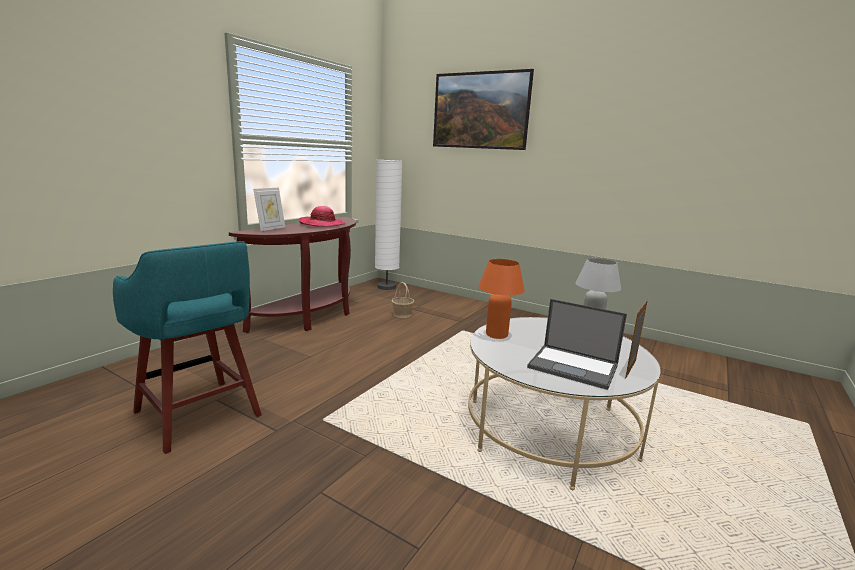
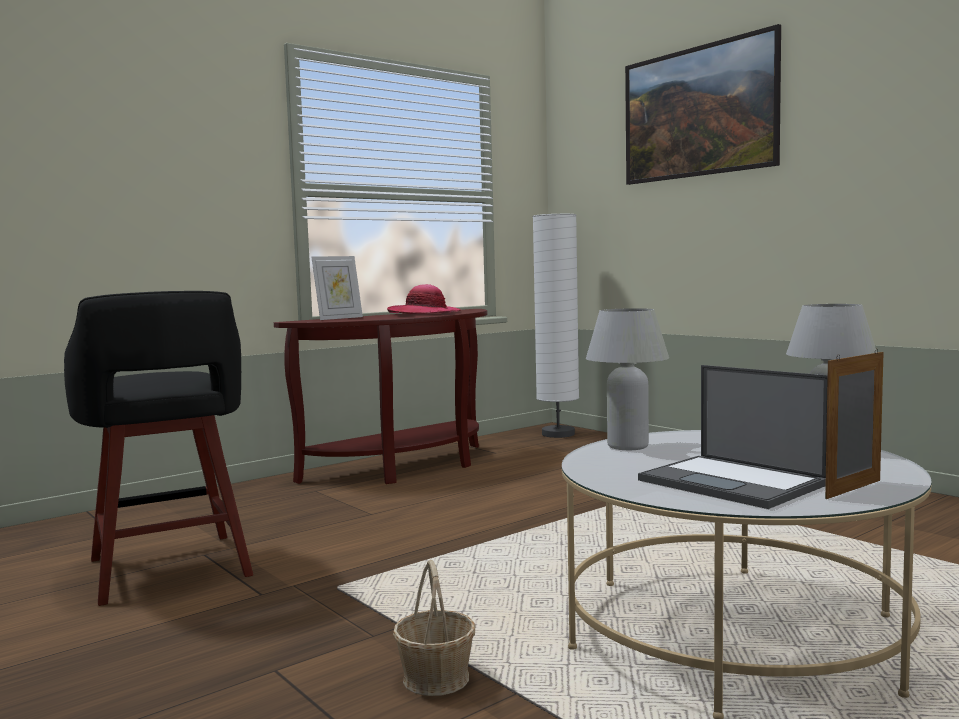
camera: 20 degrees right, 10 degrees down
(199, 415) = (169, 569): turquoise stool -> black stool
(402, 314) = (561, 468): basket -> basket (436, 678)
(496, 335) = (627, 446): orange table lamp -> white table lamp

